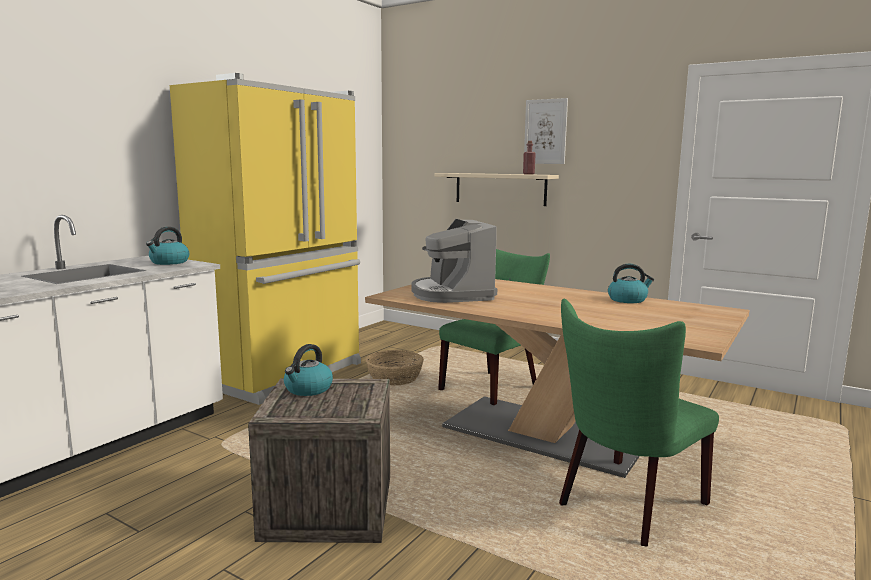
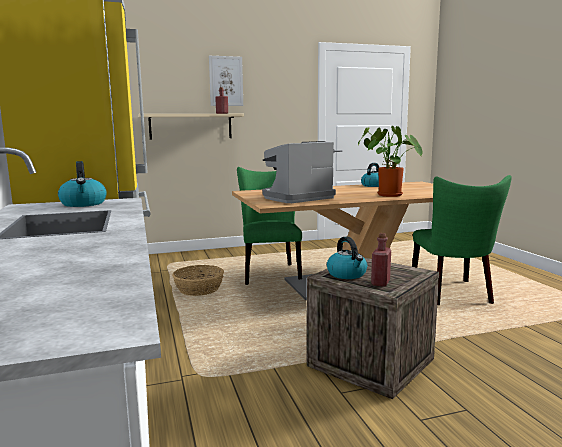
camera: 50 degrees left, 0 degrees up
(295, 407) = (380, 282): none -> red bottle
(452, 294) = (296, 198): coffee machine -> coffee machine turned 120 degrees clockwise
(559, 315) = (386, 195): none -> potted plant

